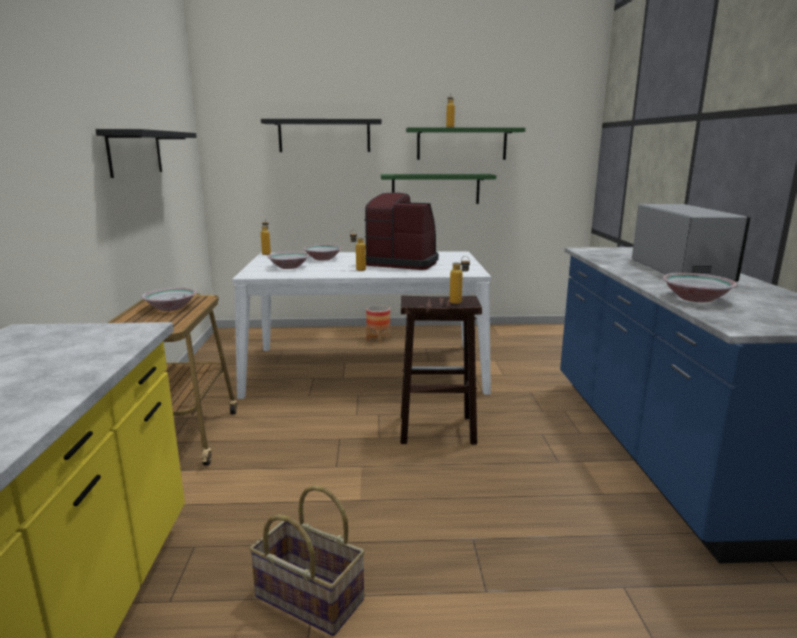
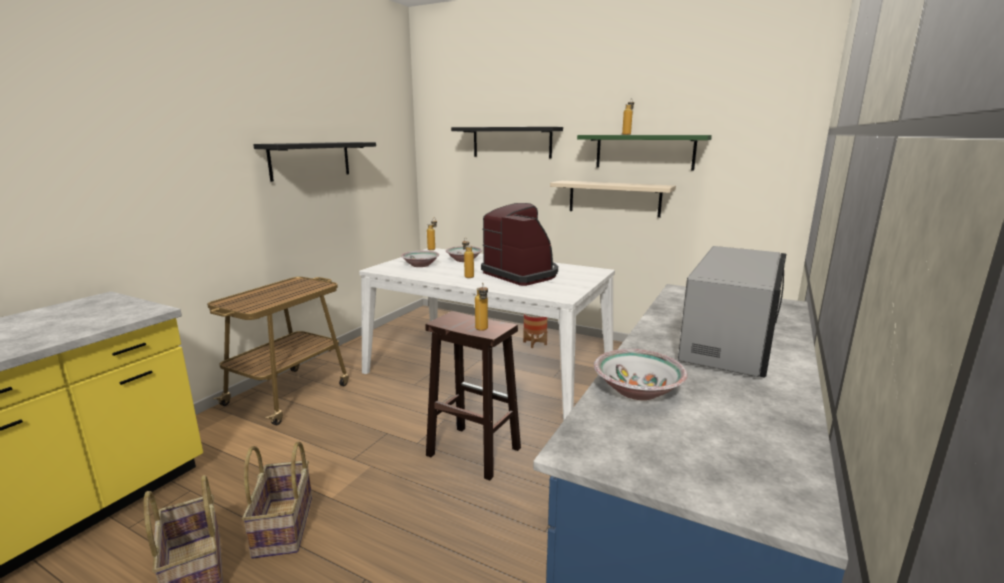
camera: 30 degrees right, 0 degrees up
(171, 307) = (290, 289): bowl -> none
(348, 534) = (285, 526): none -> basket
(435, 189) = (614, 198): green shelf -> beige shelf

